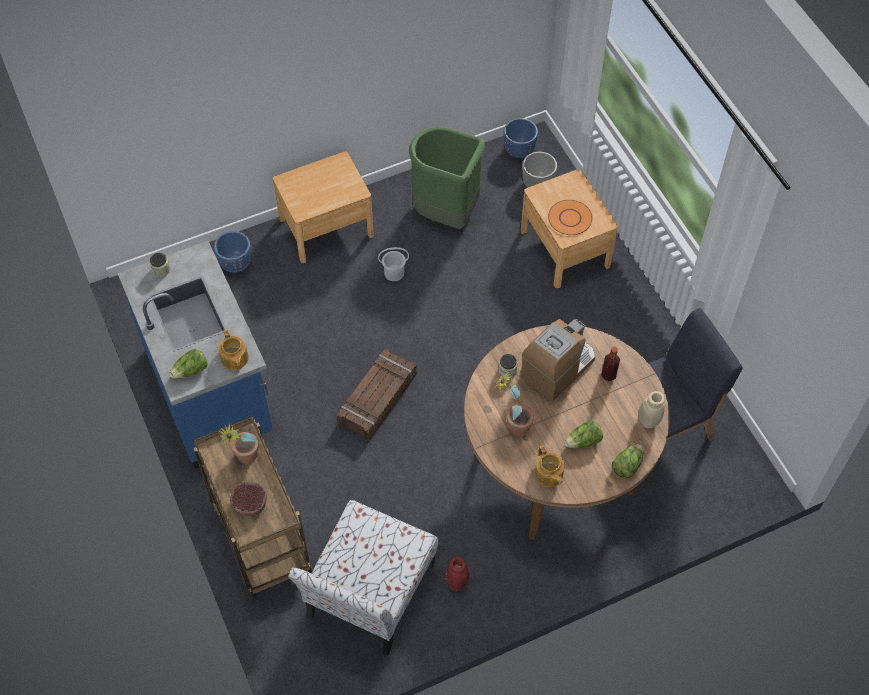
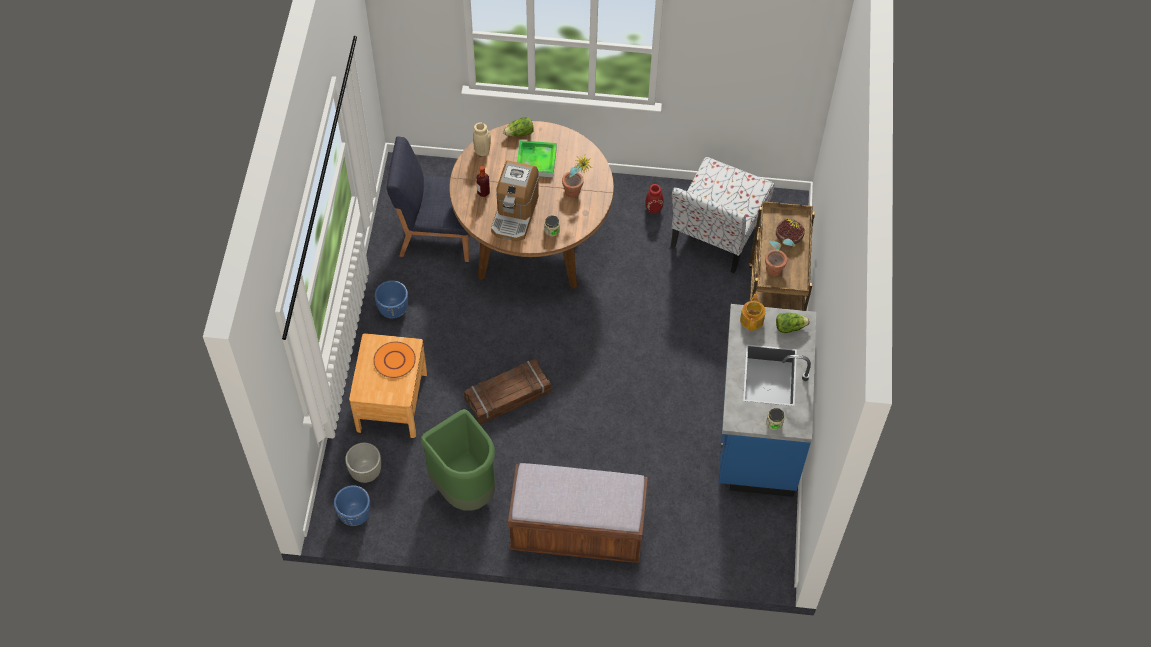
camera: 150 degrees left, 0 degrees up
(235, 264) = (677, 538): blue planter -> blue planter (394, 310)
(326, 227) = (577, 532): brown nightstand -> brown bench
(369, 593) = (717, 232): chair -> chair turned 150 degrees clockwise
(377, 399) = (629, 358): crate -> crate (508, 396)
(394, 272) = (547, 456): white bucket -> none
(548, 475) = (575, 153): teapot -> none
(558, 368) = (515, 214): coffee machine -> coffee machine turned 60 degrees counterclockwise
(583, 441) = (536, 161): lettuce -> tray

